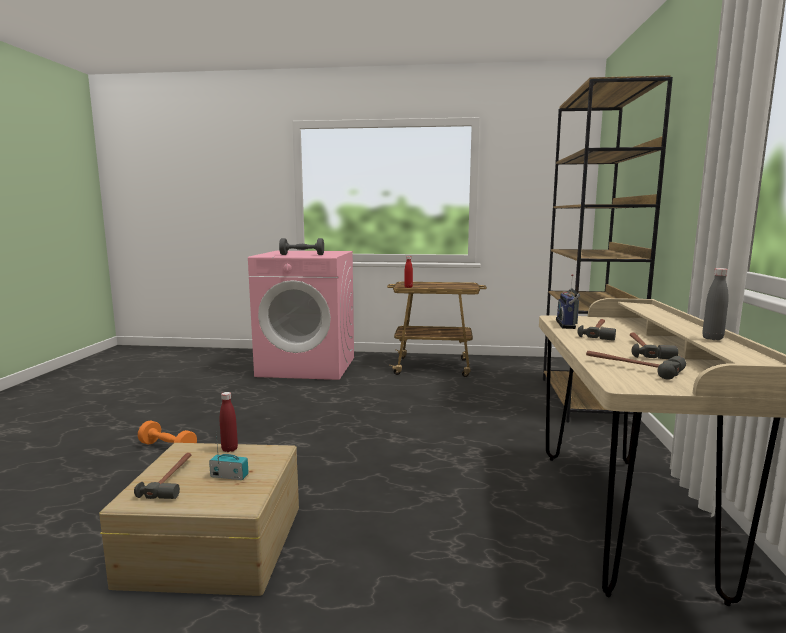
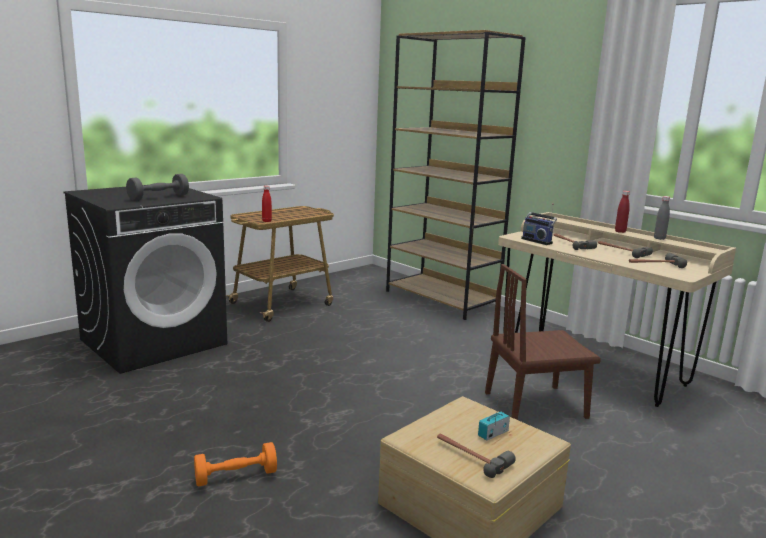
camera: 50 degrees left, 5 degrees up
(229, 449) = (437, 420): red bottle -> red bottle (620, 231)
(308, 366) = (154, 341): pink washing machine -> black washing machine
(453, 513) = (535, 405): none -> brown chair

